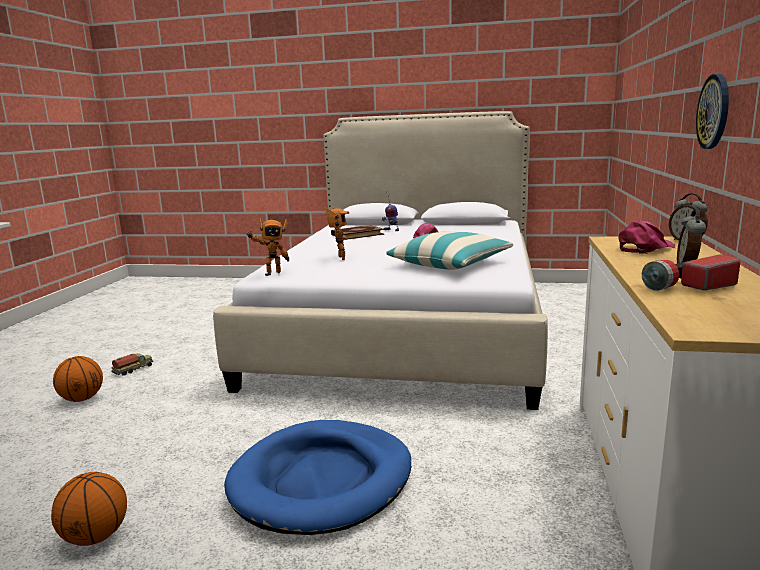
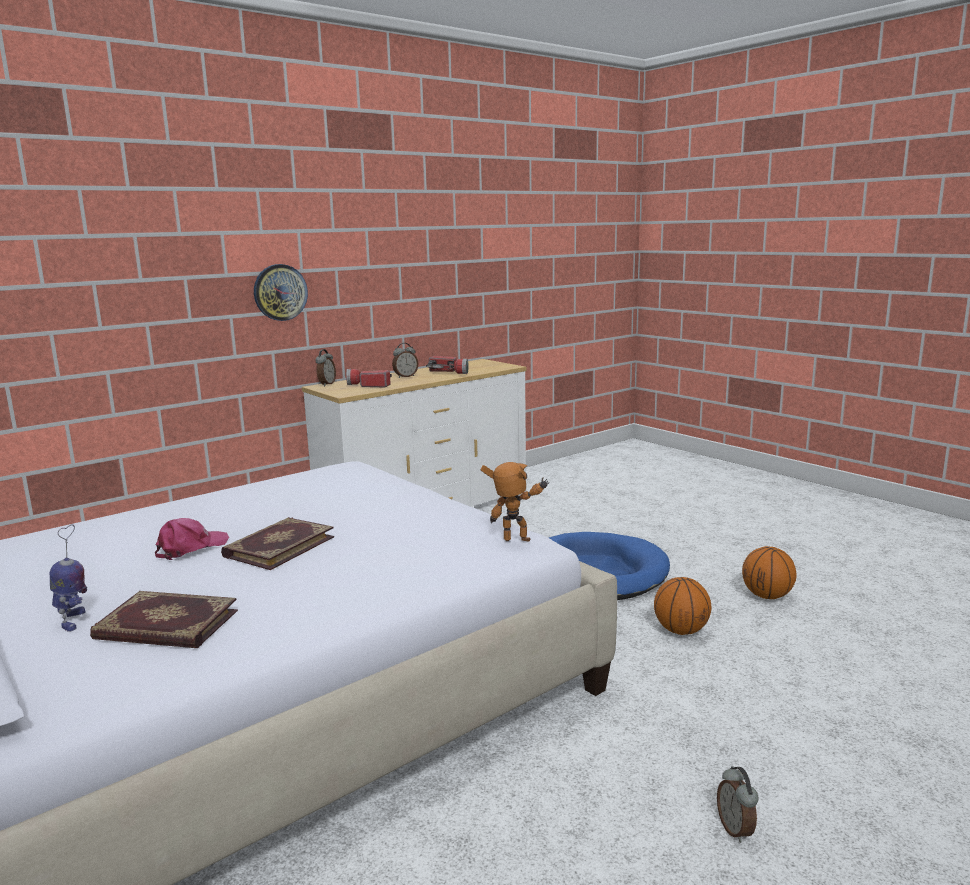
camera: 140 degrees left, 0 degrees up
(82, 399) = (823, 777): basketball -> basketball (681, 631)
(133, 369) = (736, 829): toy truck -> alarm clock
(339, 258) = (395, 538): toy robot -> none
(388, 248) = (278, 546): none -> book
(450, 264) = (321, 495): pillow -> none
(645, 248) = (368, 385): pink cap -> flashlight

